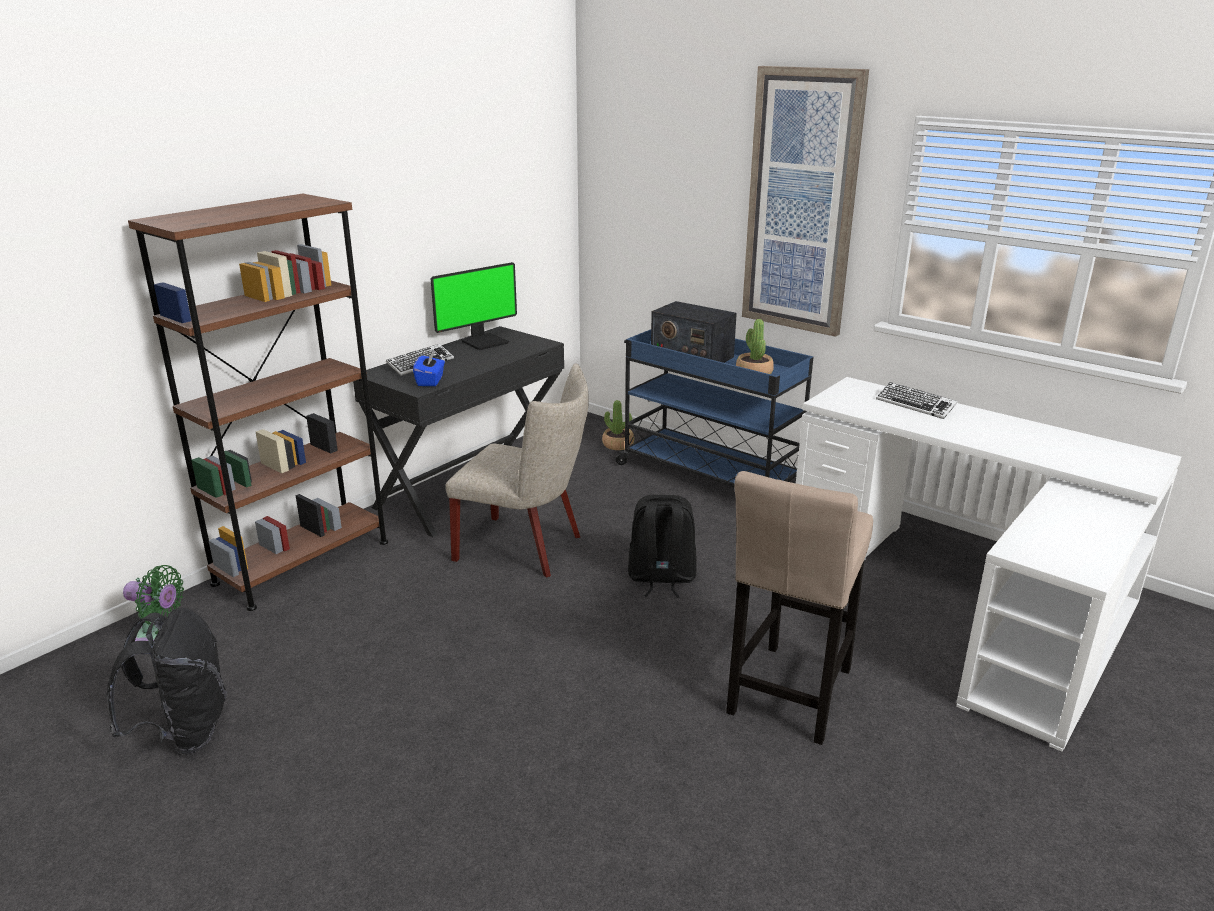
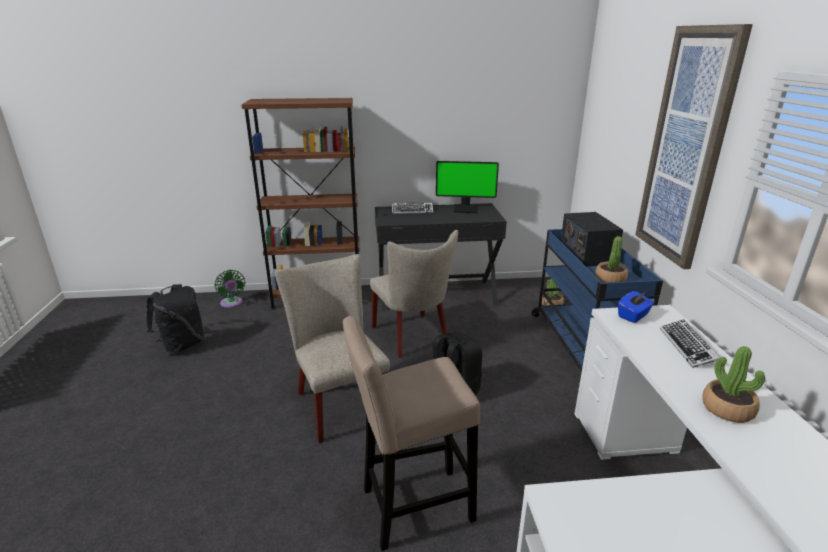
camera: 45 degrees right, 0 degrees up
(430, 381) = (398, 220): blue tissue box -> blue tissue box (633, 316)
(559, 658) = (338, 401): none -> beige chair
(1005, 437) = (727, 409): none -> potted plant

